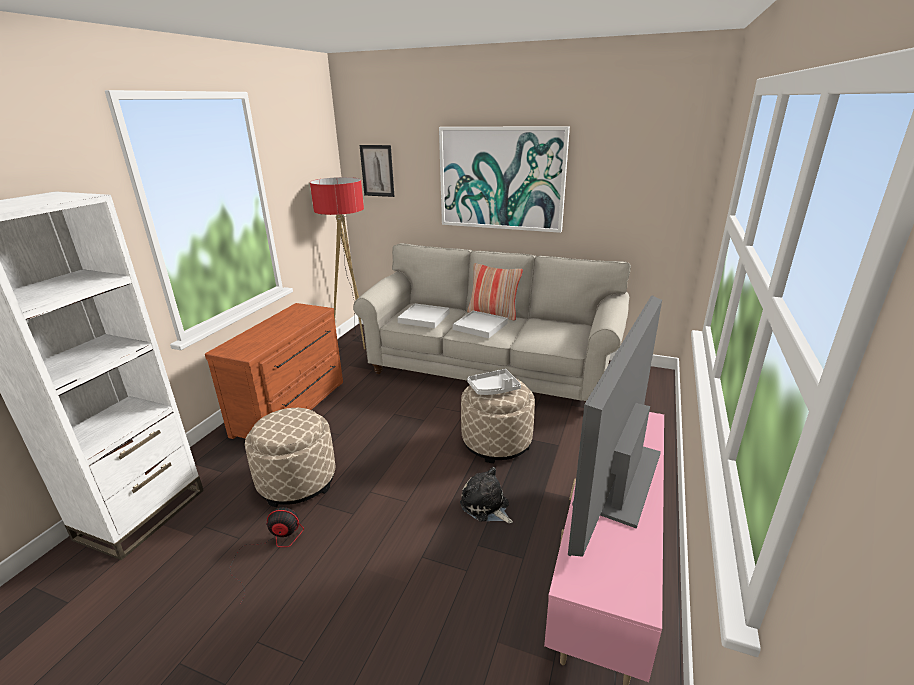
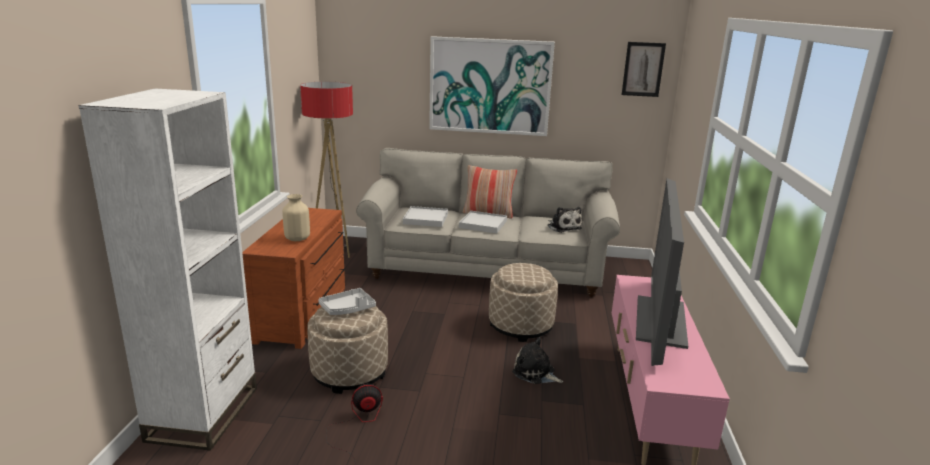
camera: 15 degrees left, 5 degrees down
(267, 340) = (297, 239): none -> beige vase
(377, 171) = (361, 76): picture -> picture (643, 69)
(494, 389) = (522, 273): grey tray -> grey tray (347, 309)
(564, 334) = (563, 227): none -> plush toy

